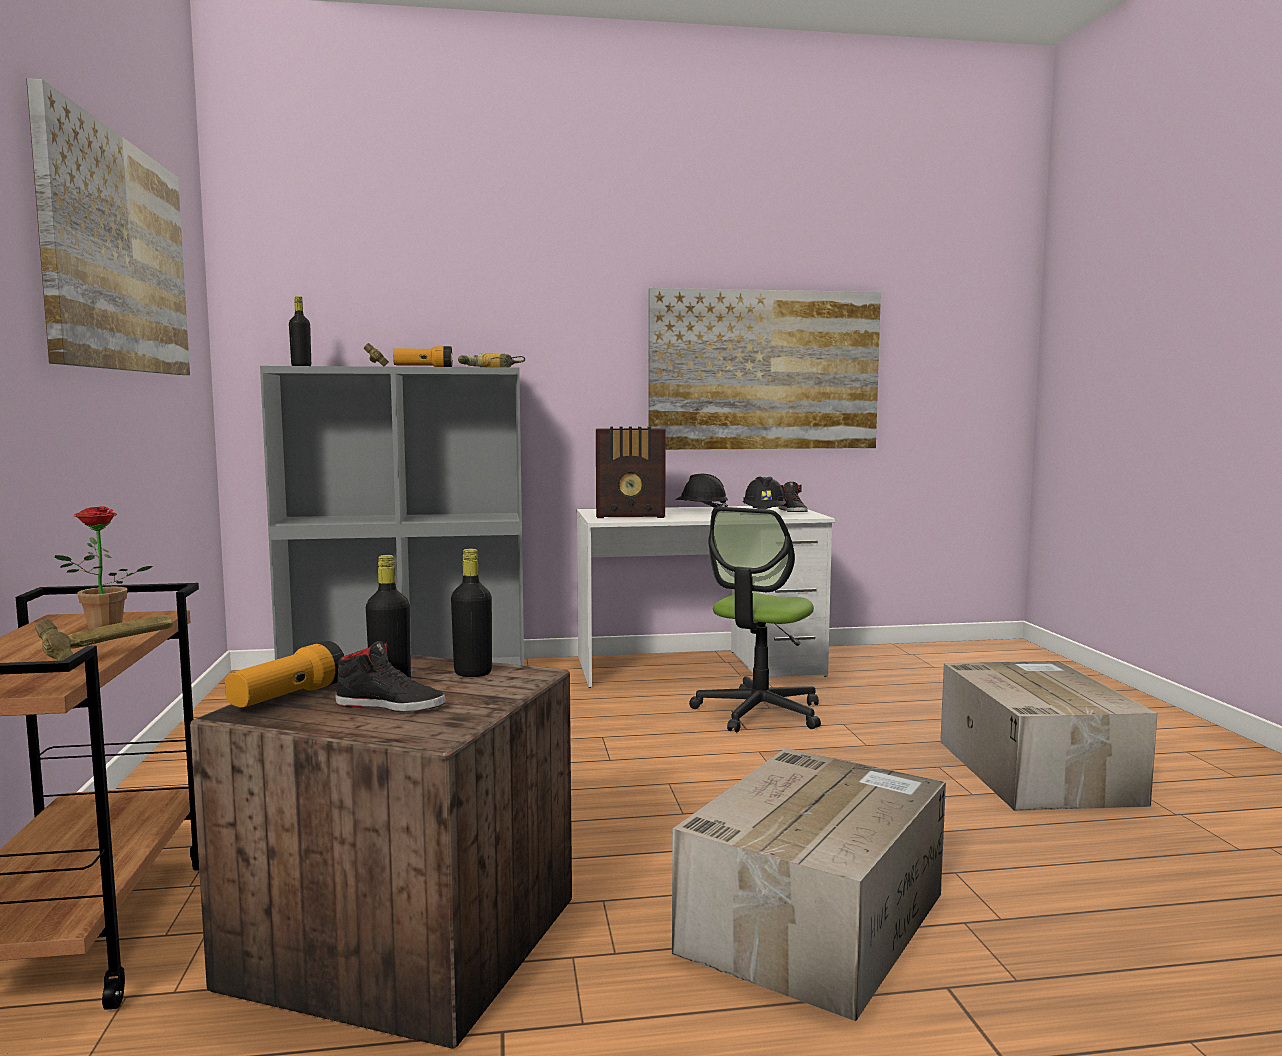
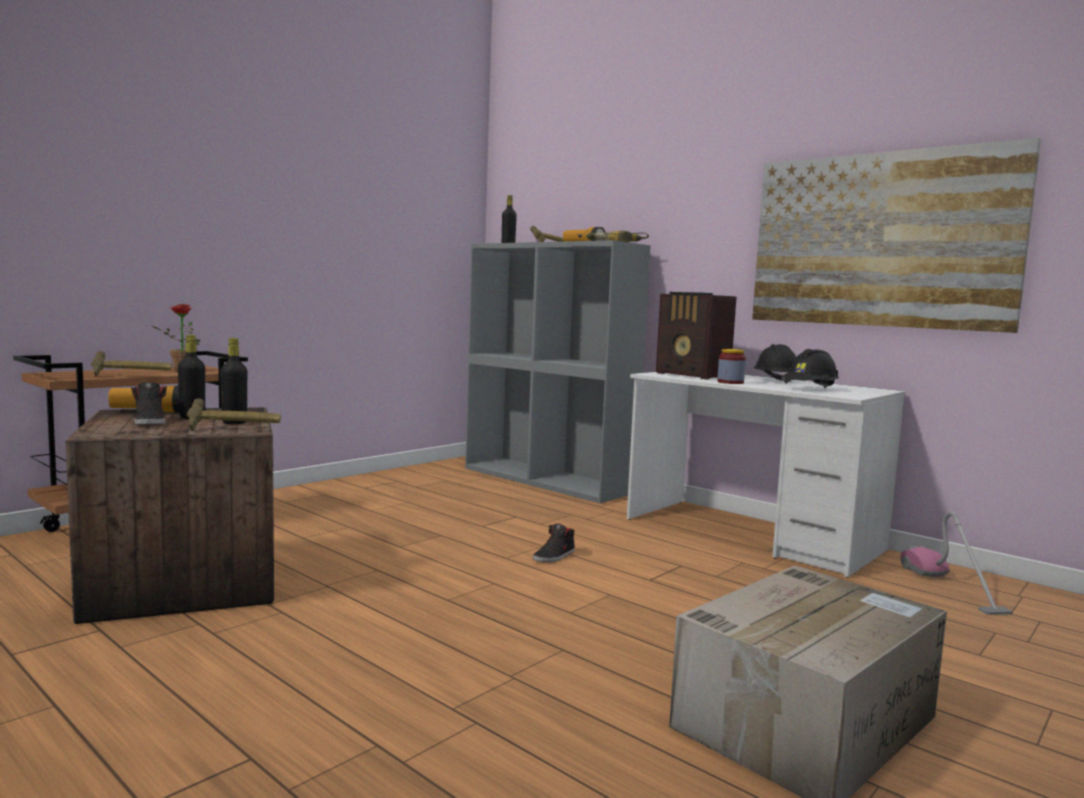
camera: 50 degrees right, 0 degrees up
(117, 255) = (349, 173): picture -> none
(527, 678) = (234, 429): none -> hammer
(695, 518) = (730, 382): none -> jar
(759, 713) = (695, 575): office chair -> none
(793, 511) = (860, 392): black shoe -> black shoe (554, 556)
(814, 920) = (318, 682): cardboard box -> none
(879, 662) = (951, 588): none -> vacuum cleaner

